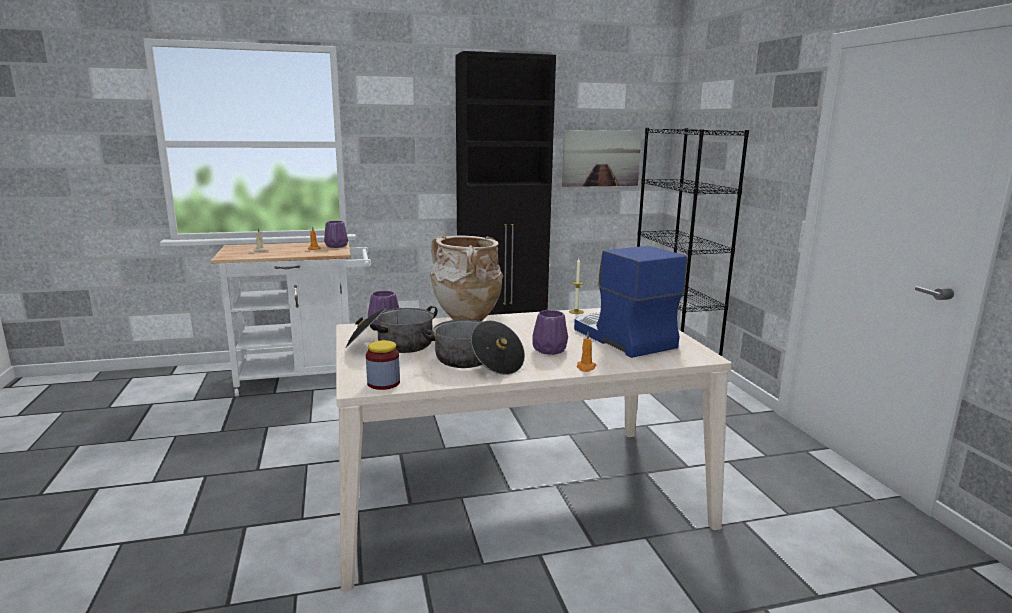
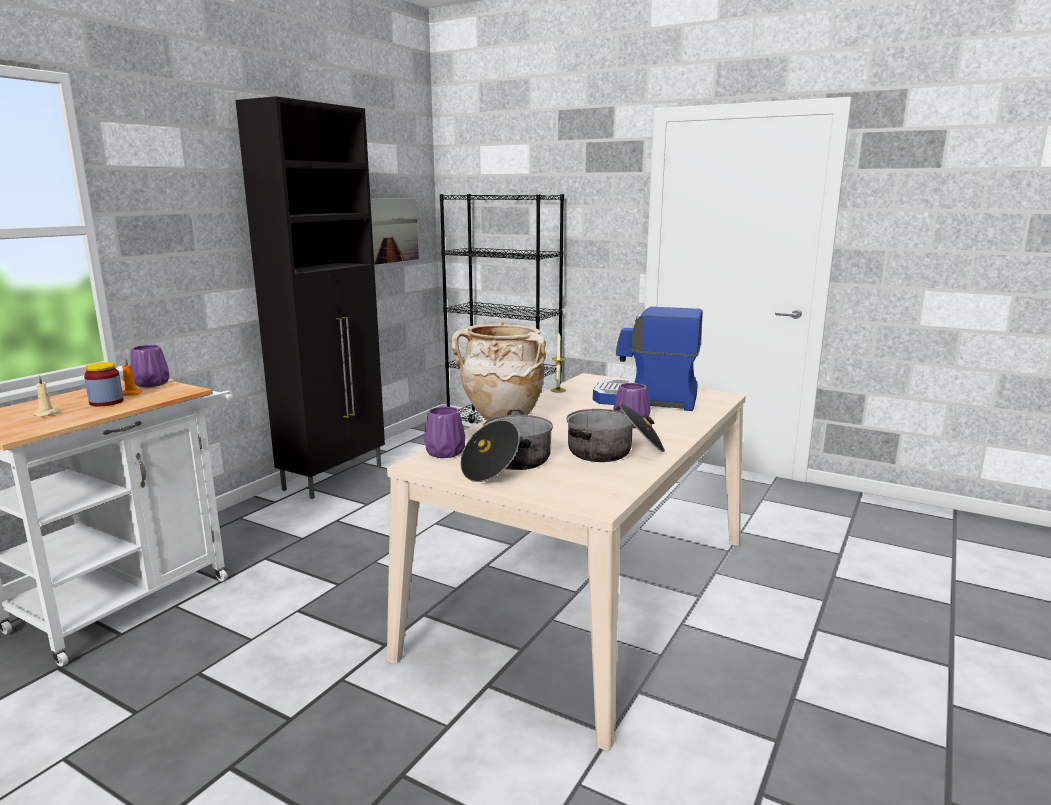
camera: 45 degrees left, 0 degrees up
(383, 383) = (605, 494): jar -> jar (106, 402)
(586, 367) = (689, 427): orange candle -> none

